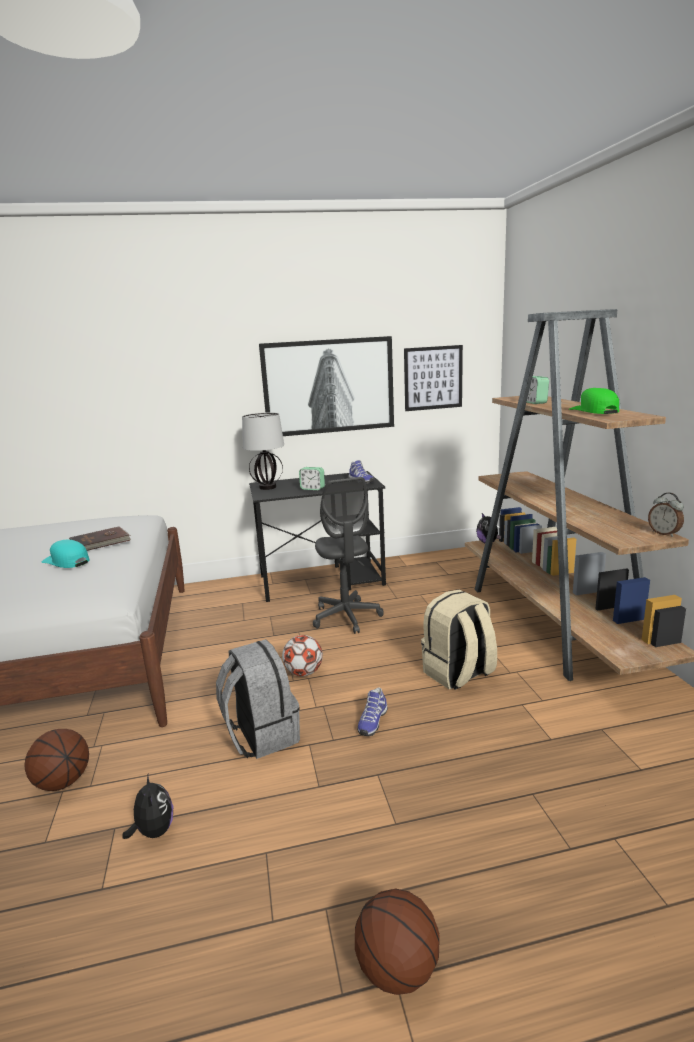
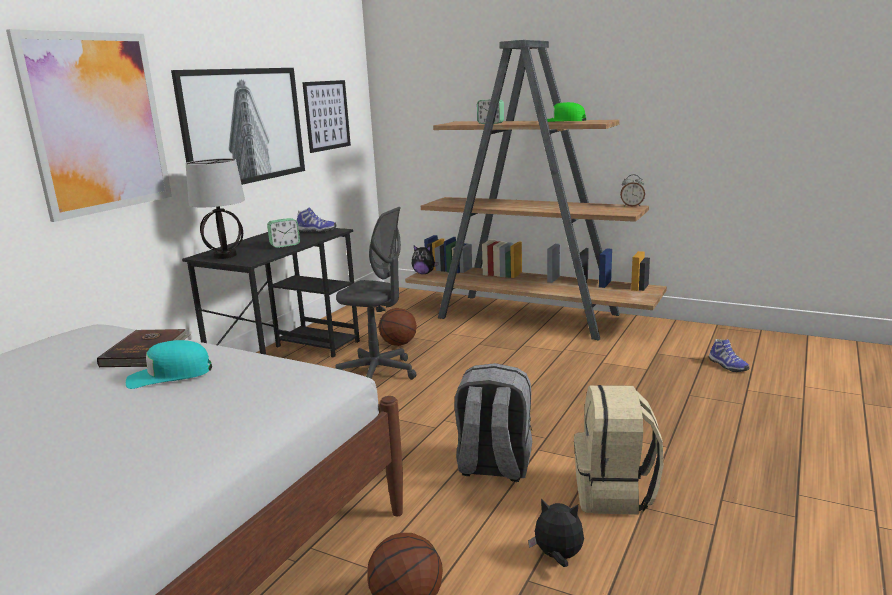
camera: 50 degrees left, 0 degrees up
(192, 382) = (97, 123): none -> picture
(304, 673) = (432, 419): football -> none
(372, 722) = (546, 415): shoe -> shoe (727, 366)
(398, 969) = (790, 490): basketball -> basketball (399, 344)
(458, 674) = (536, 366): beige backpack -> beige backpack (614, 493)

